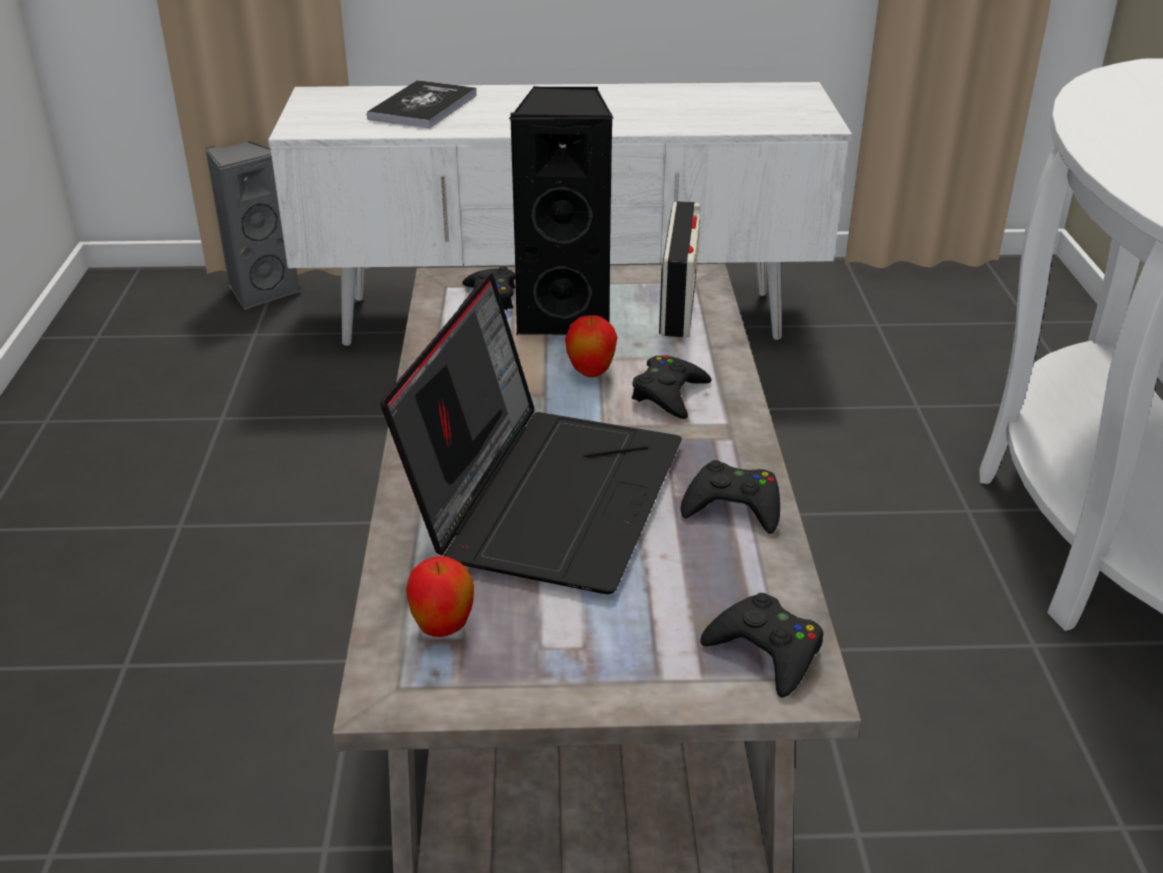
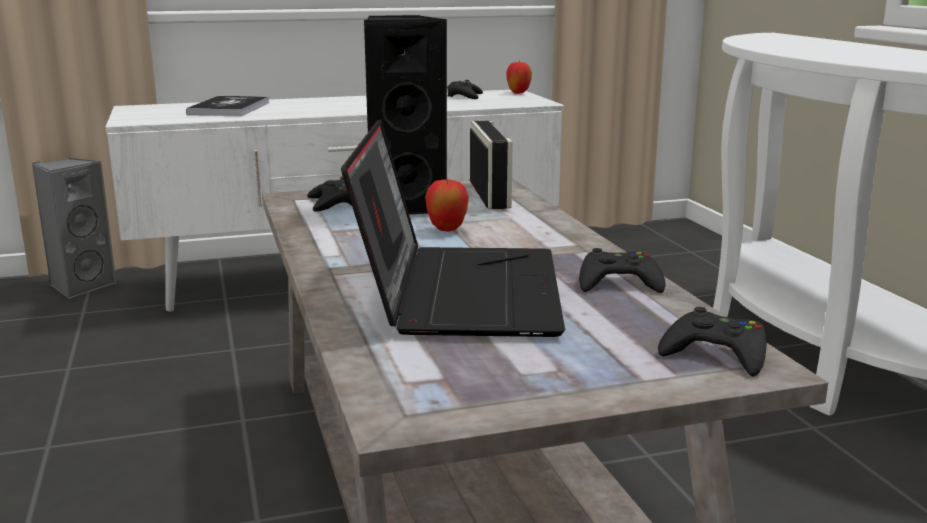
camera: 15 degrees left, 15 degrees down
(443, 629) = (423, 374): apple -> apple (518, 93)
(669, 394) = (518, 235): black game controller -> black game controller (464, 96)

